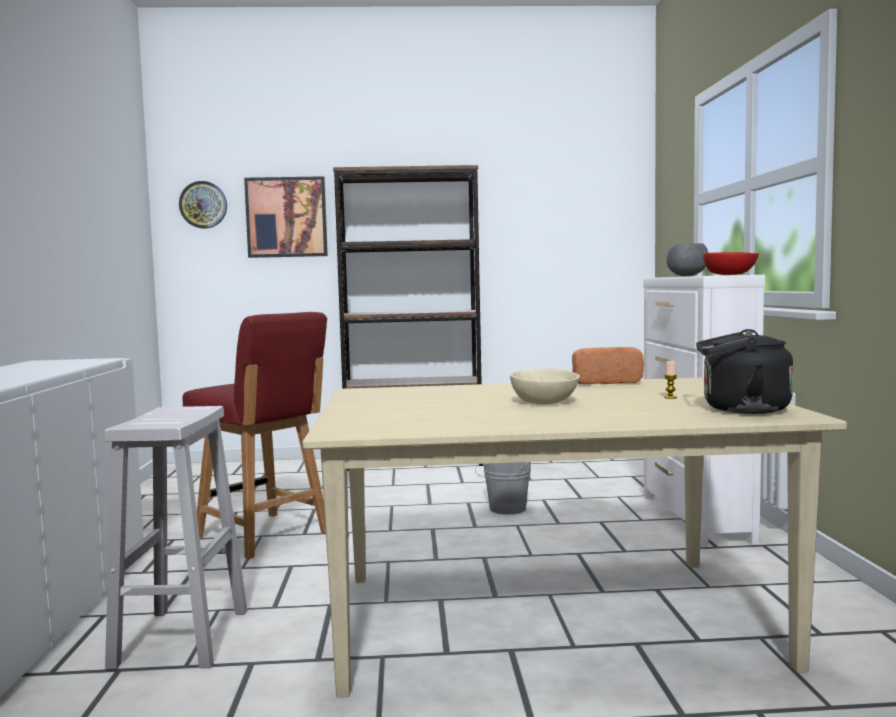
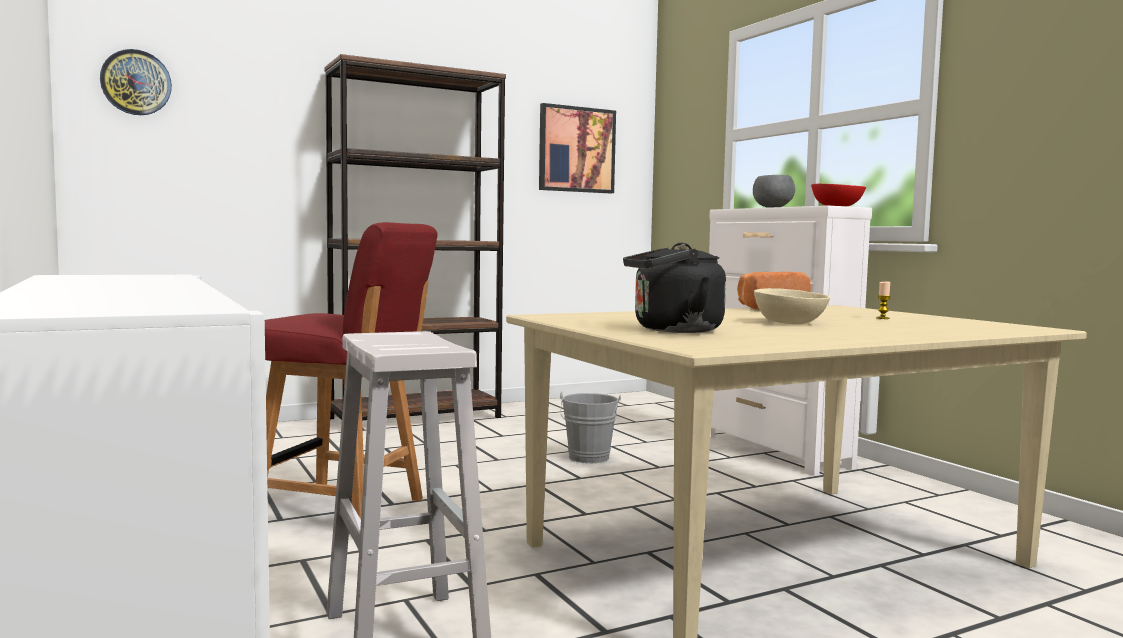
camera: 25 degrees left, 0 degrees up
(286, 217) = (254, 112): picture -> picture (576, 149)
(740, 410) = (979, 325): black kettle -> black kettle (672, 330)

